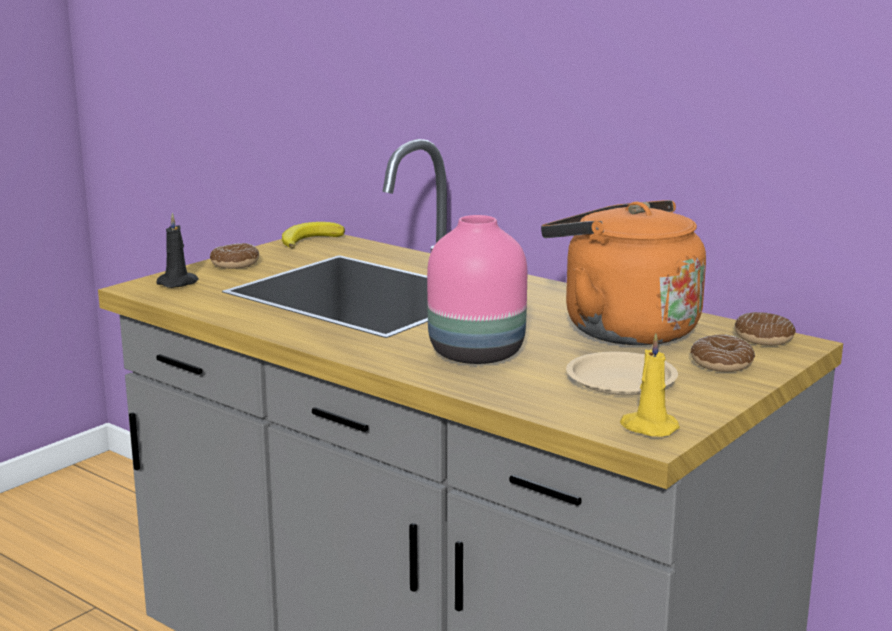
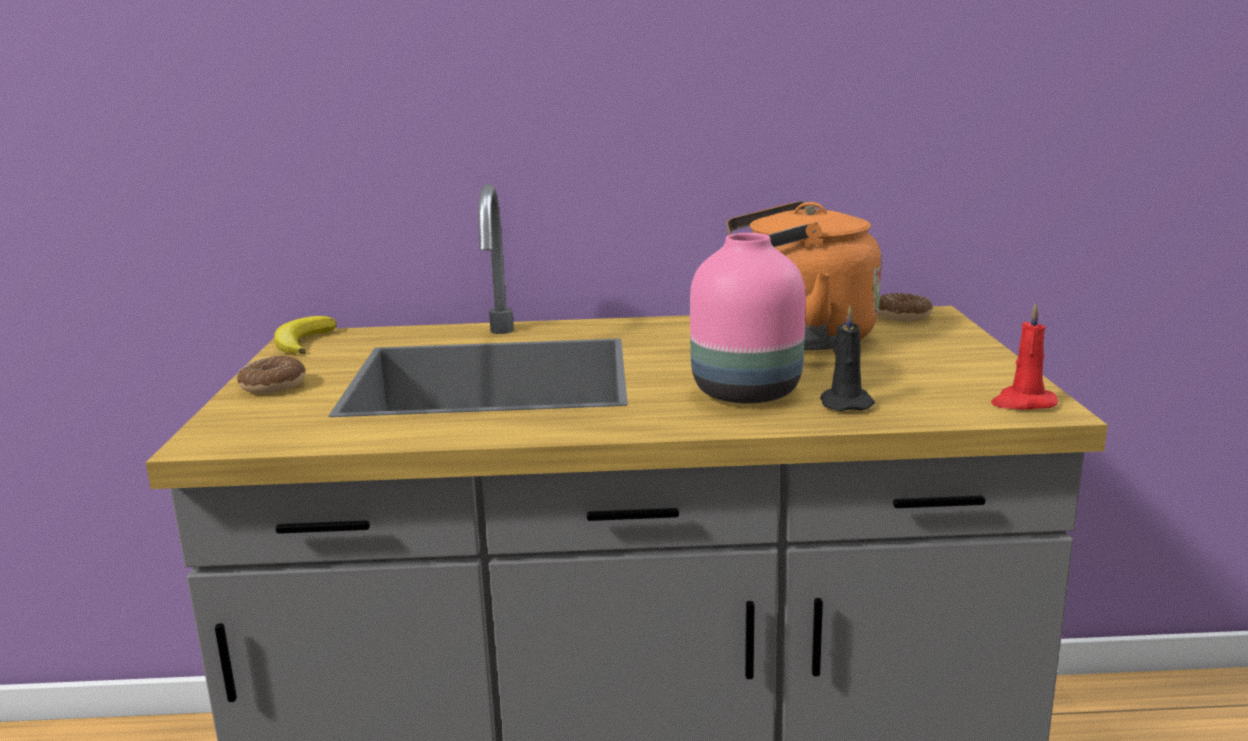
camera: 40 degrees left, 0 degrees up
(179, 283) = (250, 423): black candle -> black candle (845, 403)
(621, 381) = (907, 376): beige plate -> none
(647, 427) = (1022, 403): yellow candle -> red candle
(721, 363) = (929, 341): donut -> none

